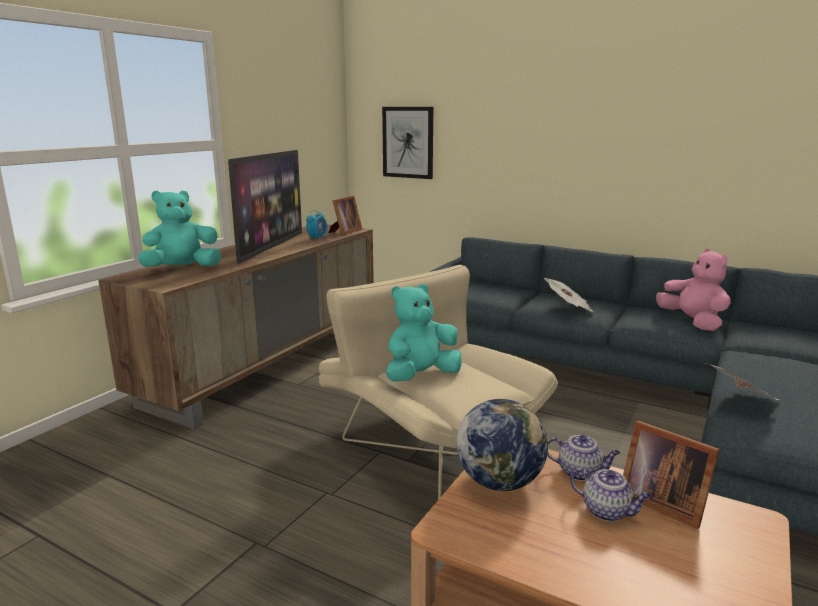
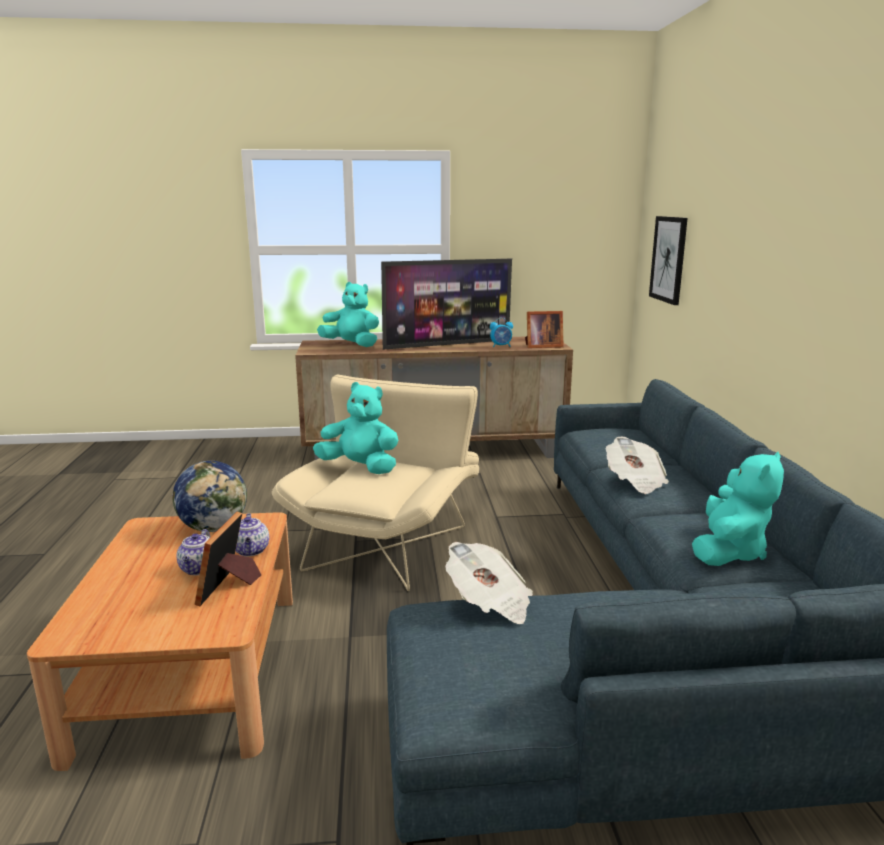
camera: 55 degrees right, 0 degrees up
(692, 322) = (728, 552): pink plush toy -> turquoise plush toy

